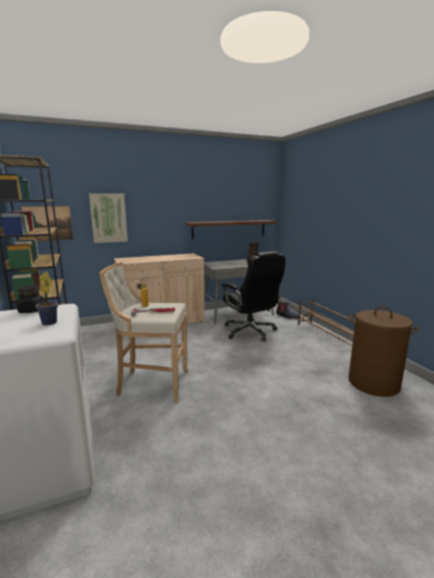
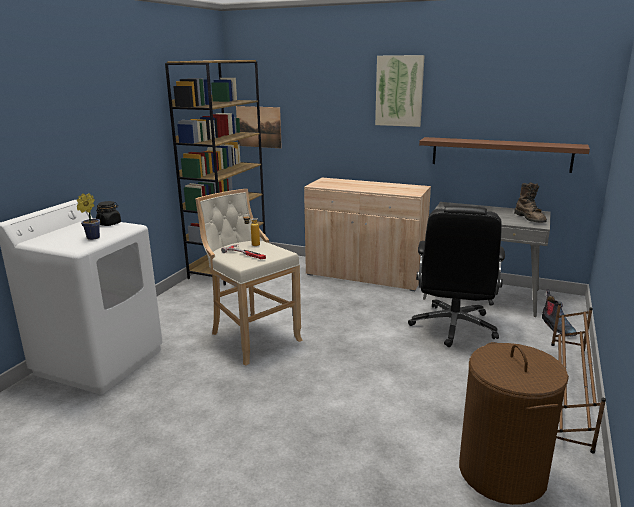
camera: 45 degrees right, 5 degrees up
(108, 218) = (321, 124): picture -> picture (399, 91)

